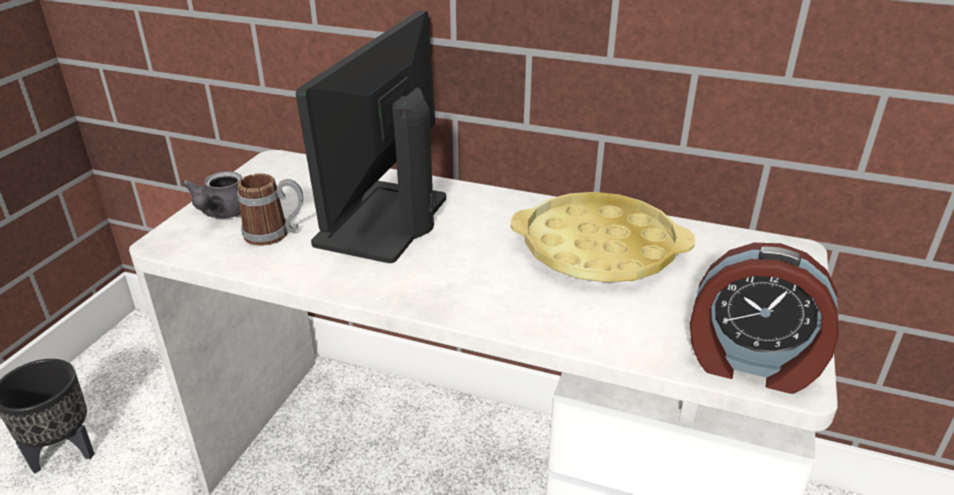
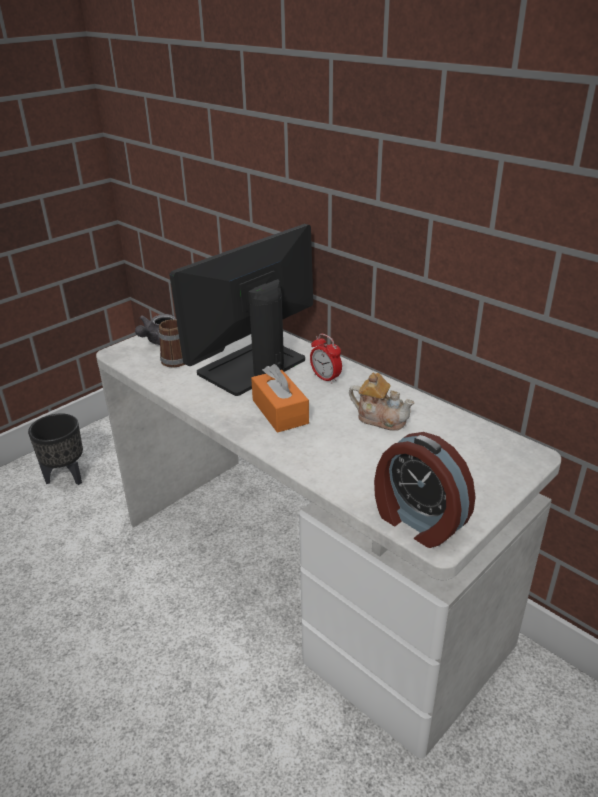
camera: 25 degrees right, 0 degrees up
(468, 270) = (280, 411): none -> orange tissue box
(491, 214) = (325, 378): none -> alarm clock
(598, 248) = (380, 418): yellow tray -> teapot

